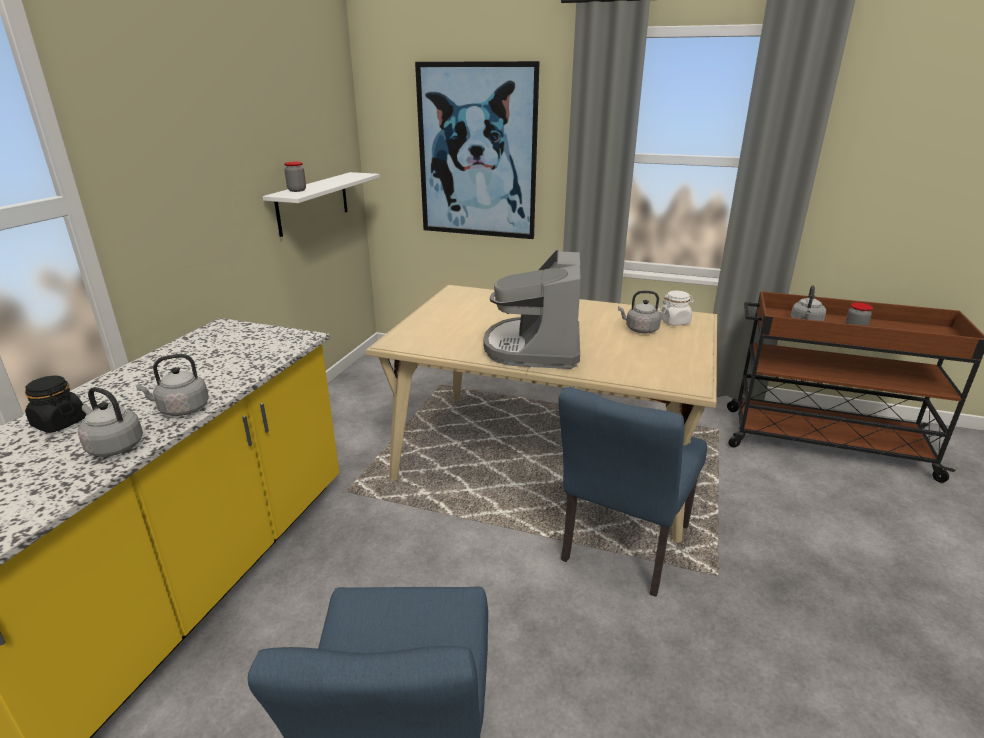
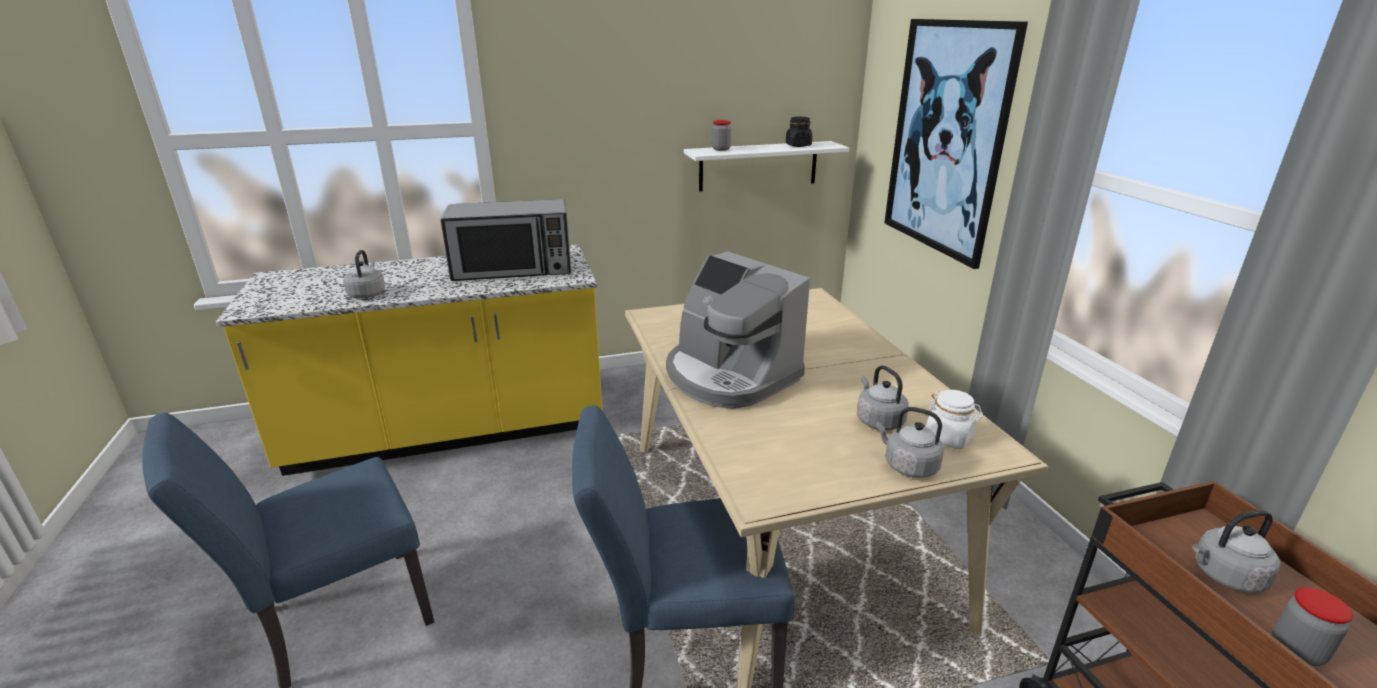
camera: 55 degrees right, 0 degrees up
(59, 423) = (386, 271): black jar -> black jar (798, 145)
(181, 409) = (426, 290): grey kettle -> grey kettle (908, 466)
(222, 357) = (513, 269): none -> microwave
(535, 348) = (729, 376): coffee machine -> coffee machine turned 105 degrees counterclockwise

